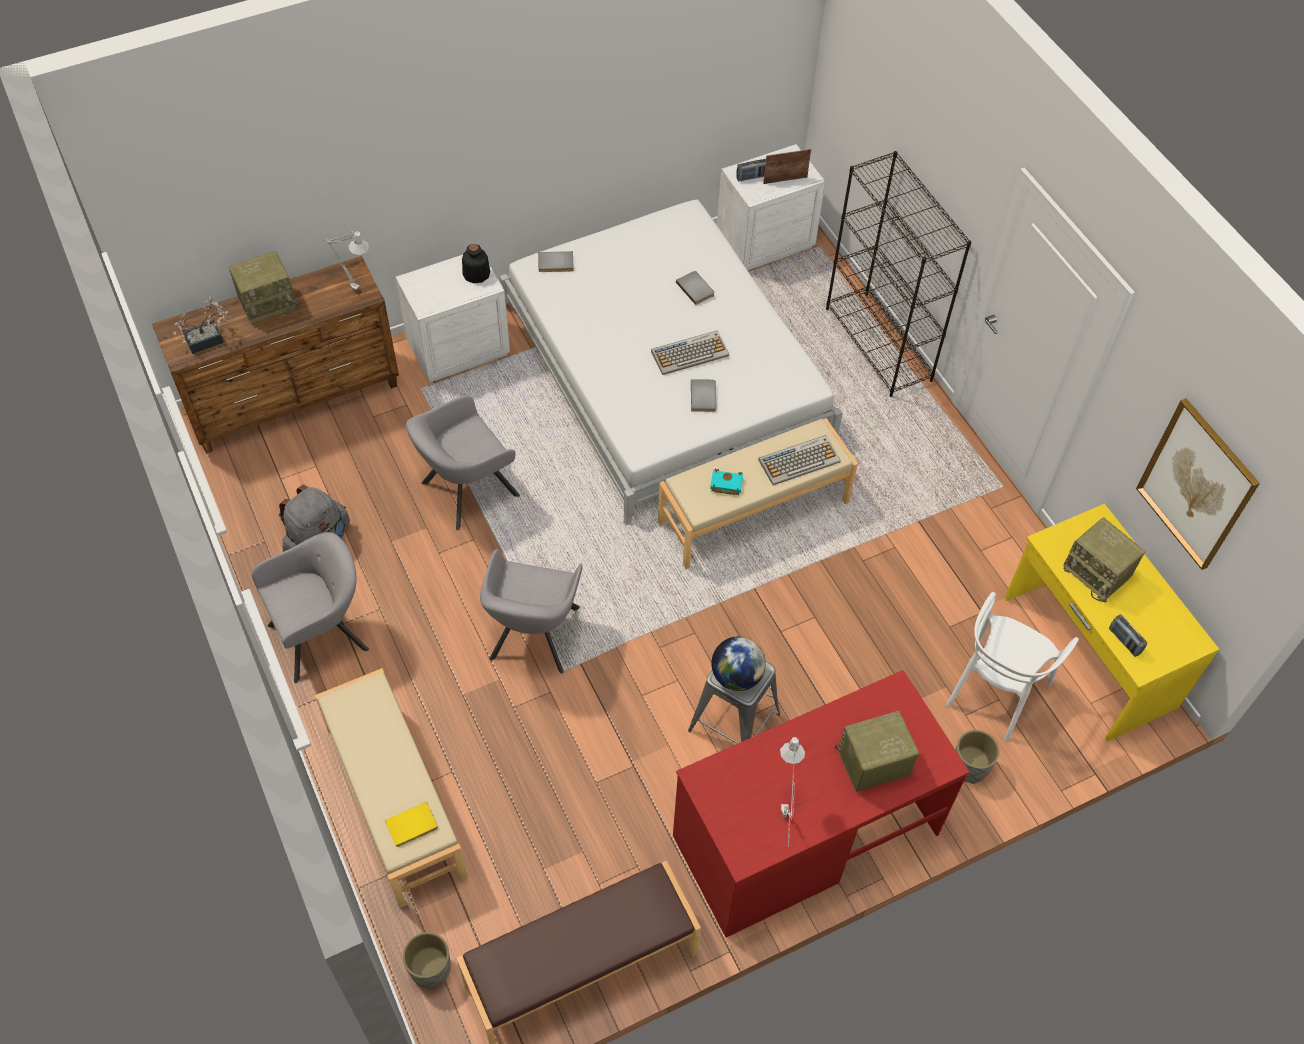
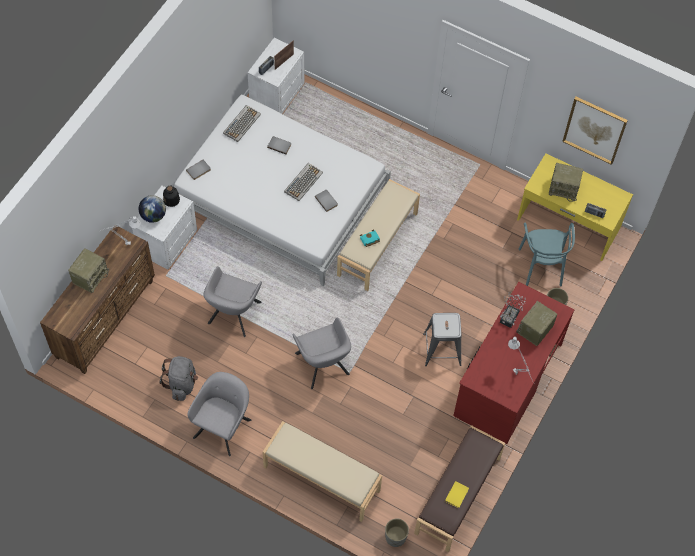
camera: 35 degrees left, 5 degrees up
(209, 339) = (77, 313): potted plant -> potted plant (510, 315)
(412, 826) = (355, 479): yellow book -> yellow book (457, 495)
(736, 676) = (445, 327): globe -> globe (153, 216)
(799, 460) = (394, 208): keyboard -> keyboard (242, 123)
(879, 345) = (373, 122): black bookcase -> none
(995, 691) = (542, 266): white chair -> turquoise chair

